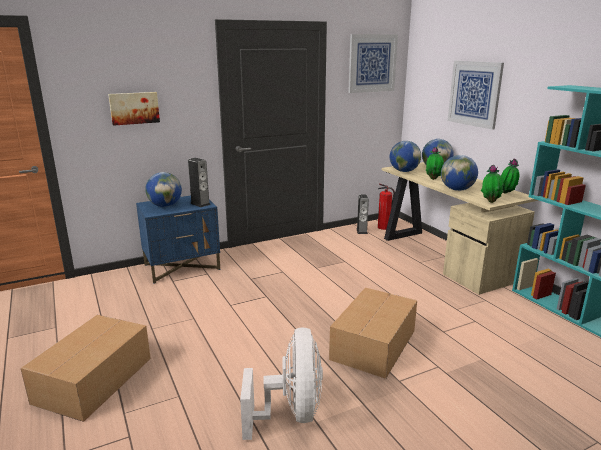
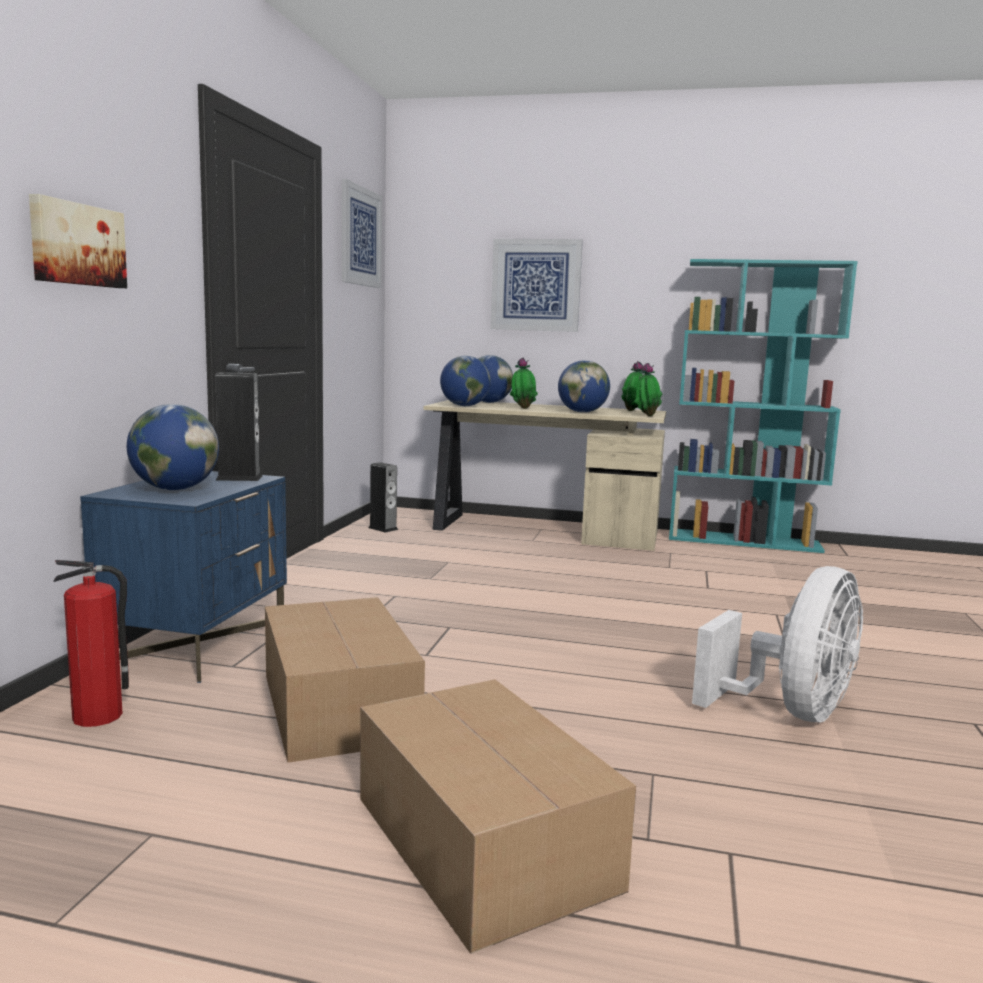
camera: 50 degrees left, 10 degrees down
(291, 413) = (791, 712): white fan -> white fan turned 90 degrees clockwise
(372, 345) = (688, 622): cardboard box -> cardboard box (337, 708)
(384, 227) = (401, 519): fire extinguisher -> fire extinguisher (99, 716)

